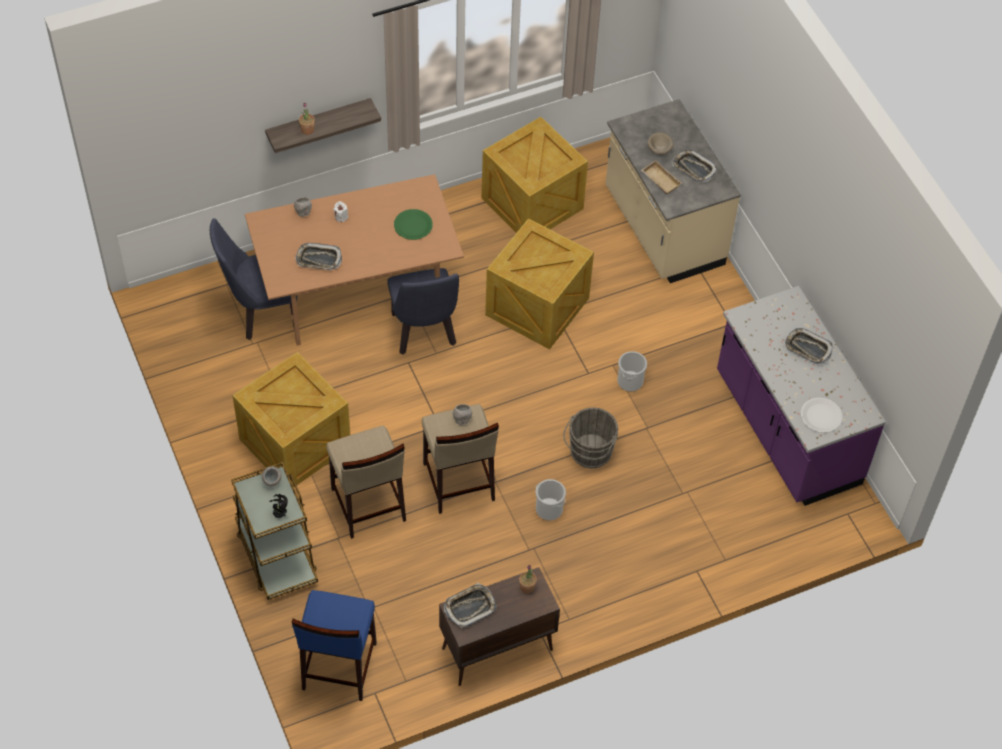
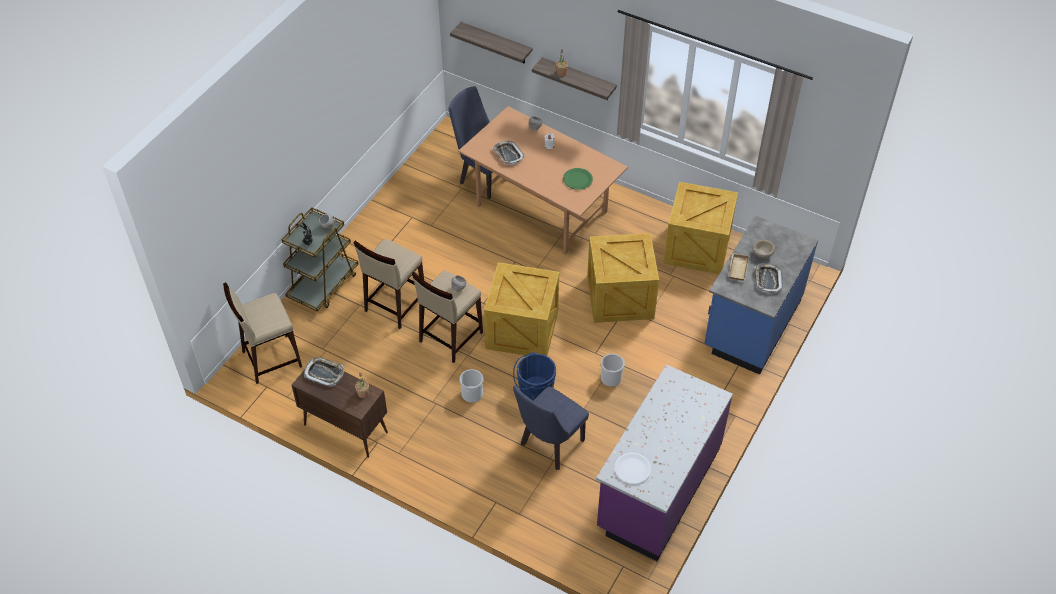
camera: 55 degrees right, 5 degrees down
(196, 154) = (496, 43): none -> shelf
(293, 443) = (407, 245): crate -> crate (521, 328)
(338, 666) = (271, 358): blue stool -> beige stool
(424, 334) = (543, 256): blue chair -> blue chair (549, 446)
(589, 453) = (533, 390): grey bucket -> blue bucket
(662, 228) = (751, 324): beige counter -> blue counter
(807, 348) = (683, 429): tray -> none

